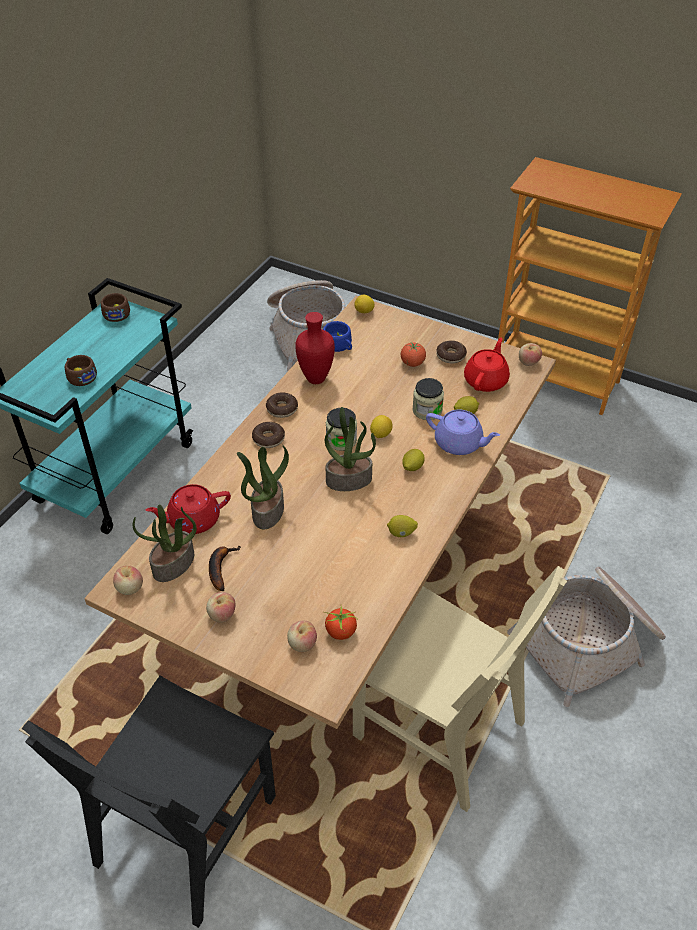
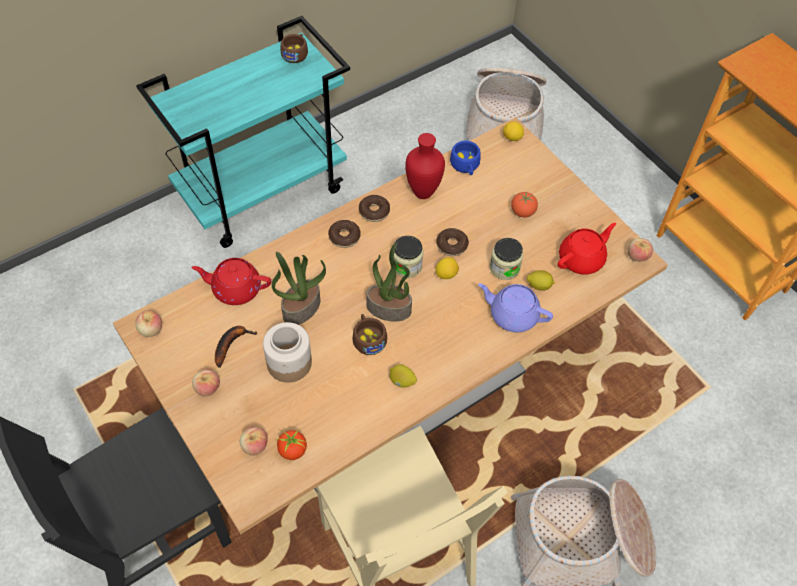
camera: 25 degrees right, 10 degrees up
(80, 376) = (230, 107): brown cup -> brown cup (368, 338)
(174, 565) = (196, 324): potted plant -> none
(287, 561) = (289, 363): none -> jar
(412, 467) = (453, 320): lemon -> none
(451, 356) = (565, 219): donut -> donut (452, 245)
(459, 443) = (512, 315): purple teapot -> purple teapot turned 150 degrees clockwise

